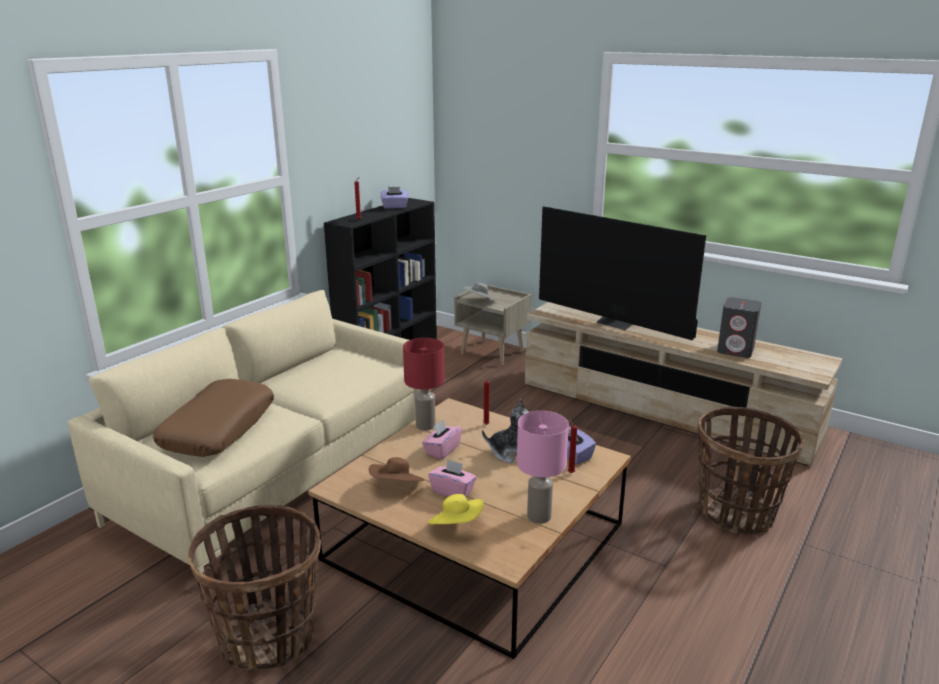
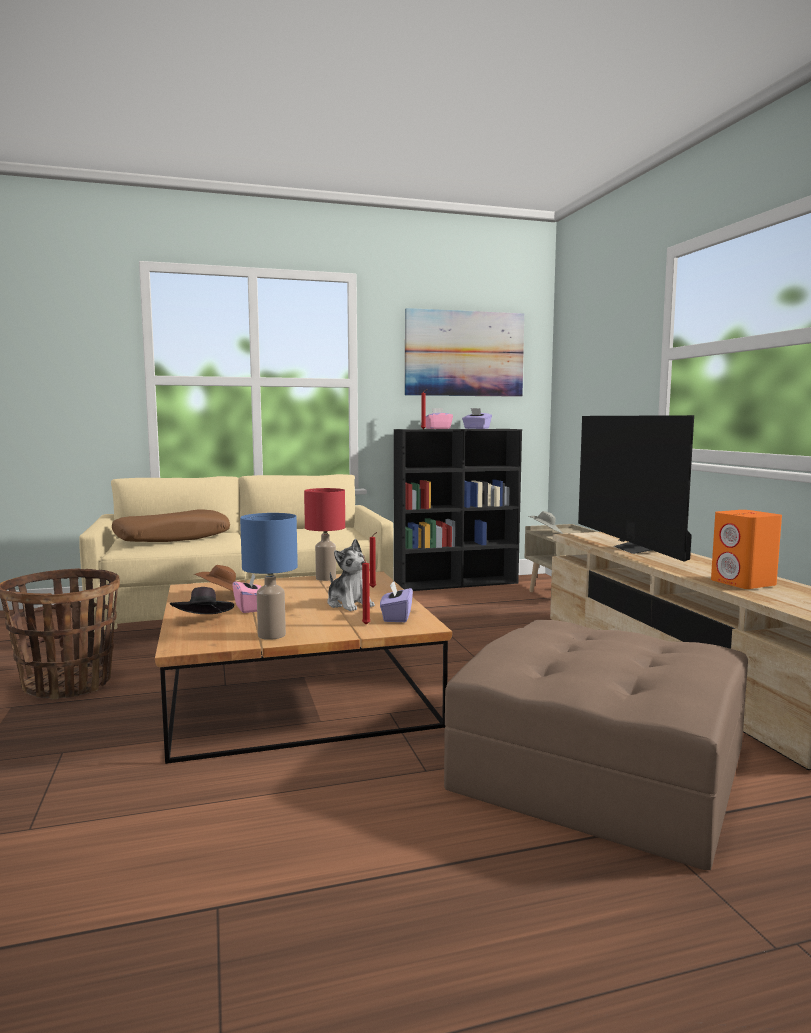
camera: 40 degrees right, 15 degrees down
(372, 127) = (464, 354): none -> picture
(442, 450) = (302, 590): pink tissue box -> pink tissue box (437, 428)
(456, 525) = (203, 621): yellow hat -> black hat
(539, 516) = (272, 635): pink table lamp -> blue table lamp
(736, 350) = (743, 583): grey speaker -> orange speaker
(736, 513) = (602, 768): basket -> brown ottoman

